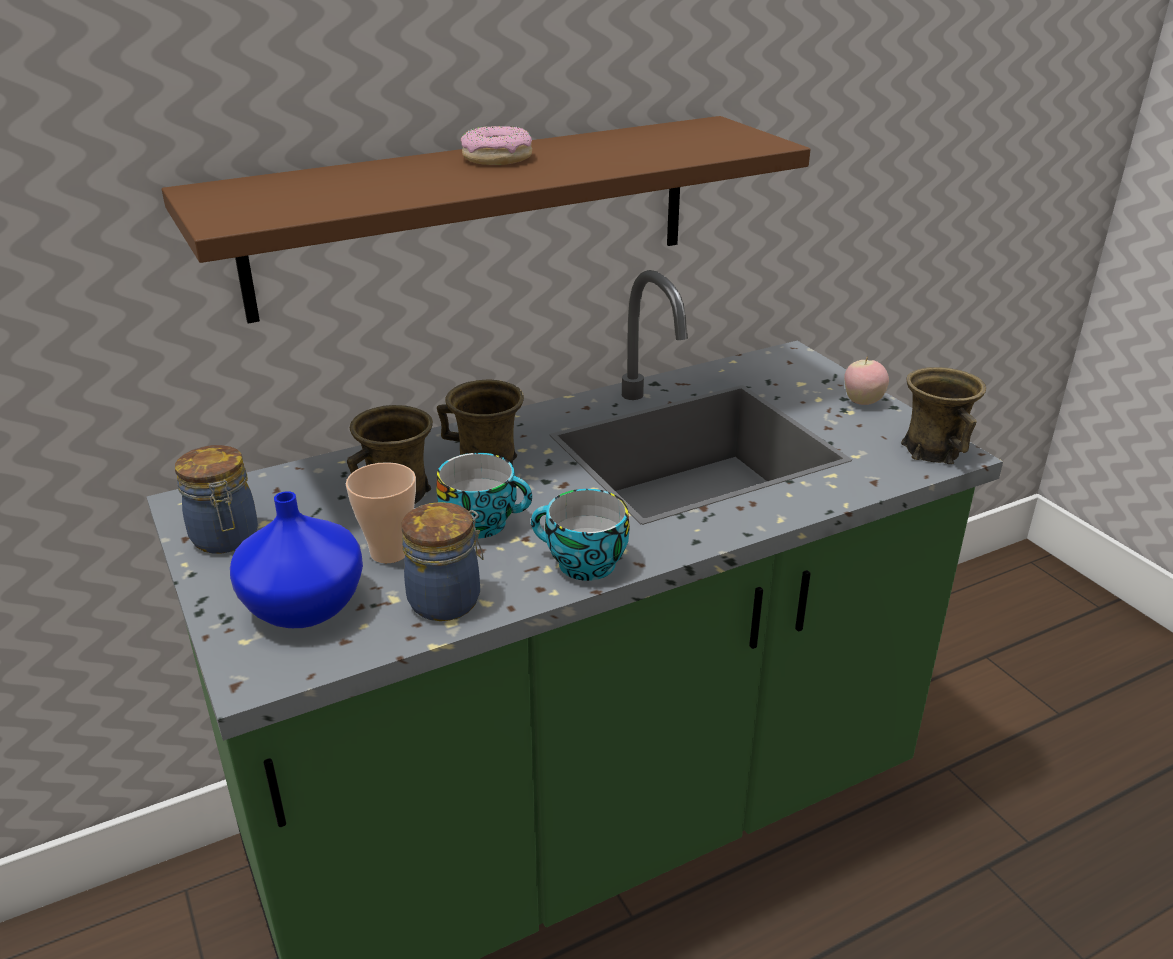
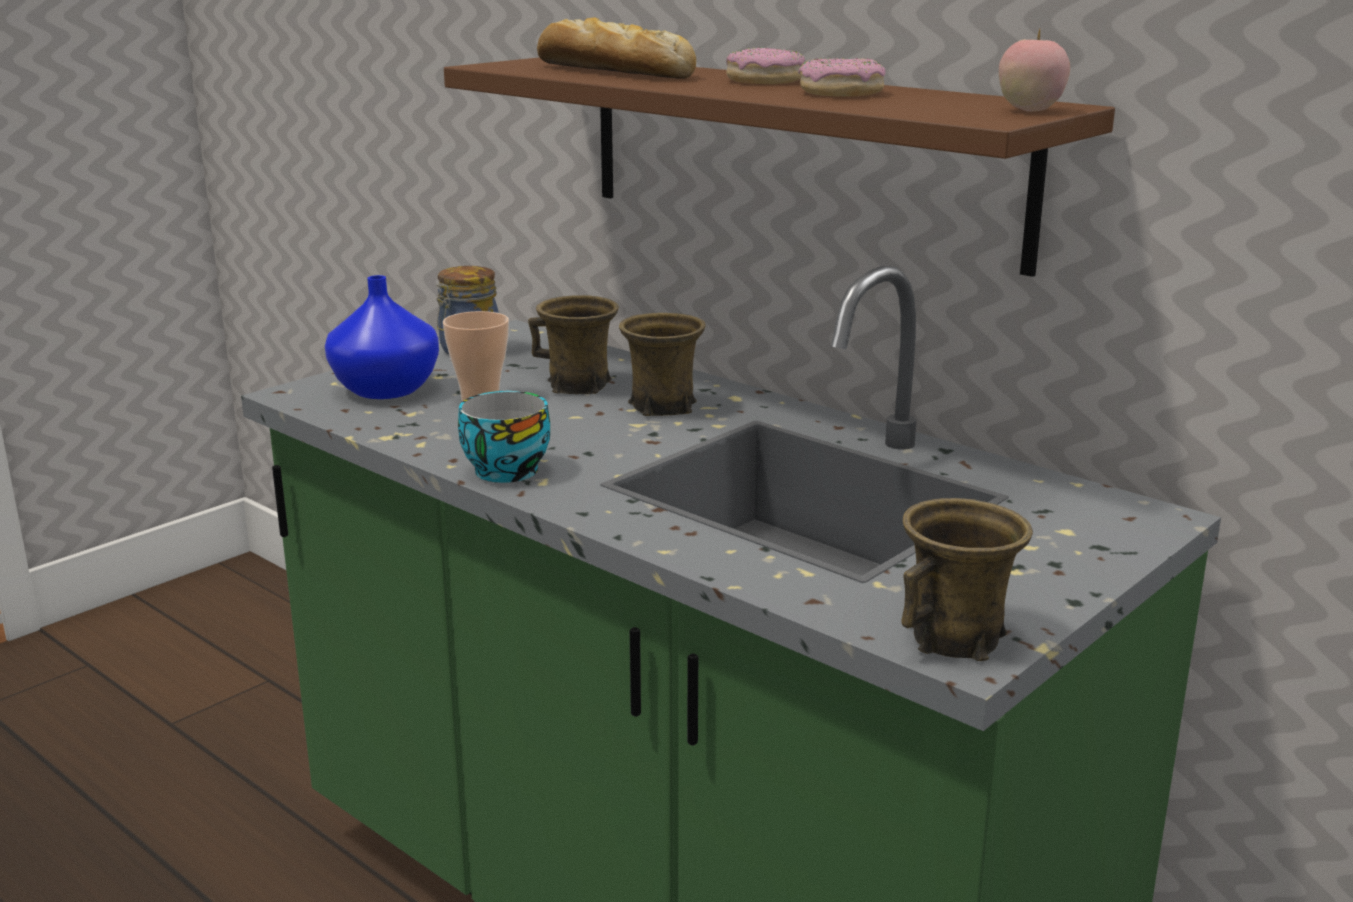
camera: 70 degrees right, 10 degrees down
(360, 188) = (610, 71): none -> bread
(447, 600) = (417, 430): jar -> none
(483, 523) = (552, 422): cup -> none
(597, 151) = (841, 92): none -> donut
(862, 402) = (1059, 577): apple -> apple (1030, 110)

